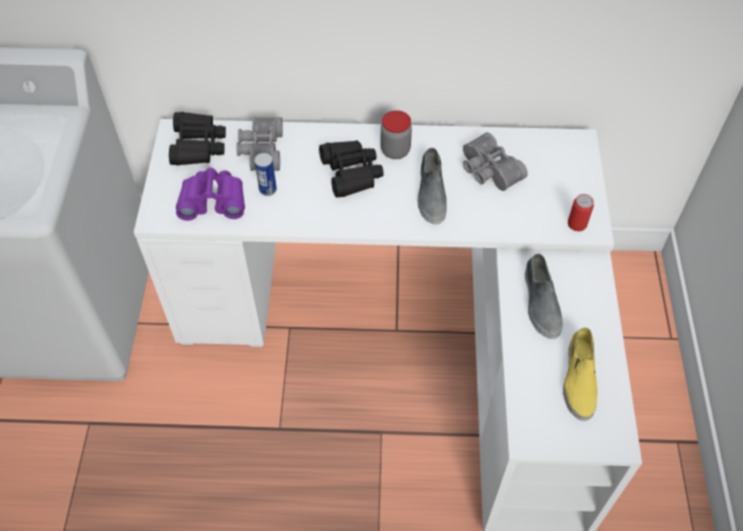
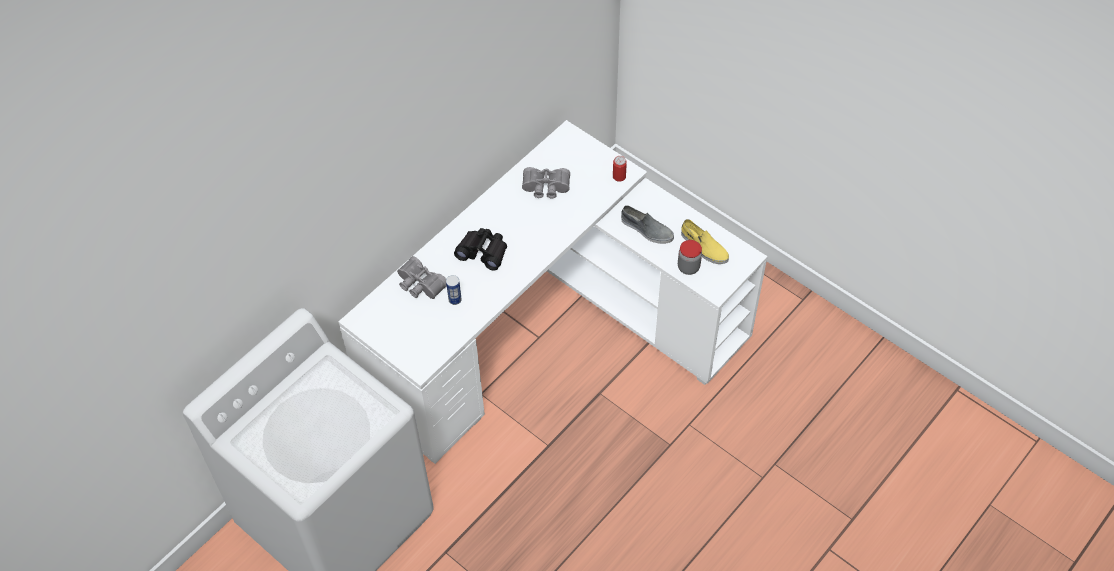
camera: 50 degrees left, 0 degrees up
(198, 145) = (382, 314): black binoculars -> none
(213, 201) = (436, 332): purple binoculars -> none
(395, 151) = (488, 220): jar -> jar (688, 267)
(431, 193) = (535, 225): grey shoe -> none

